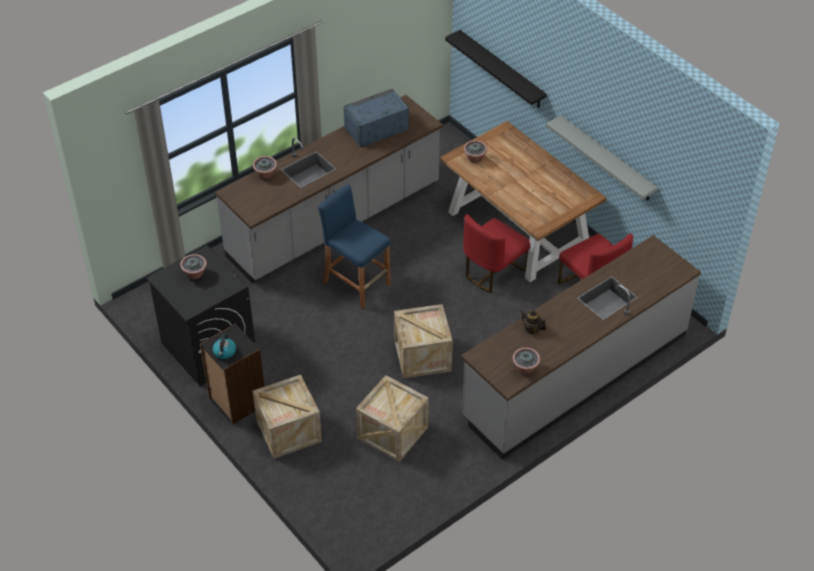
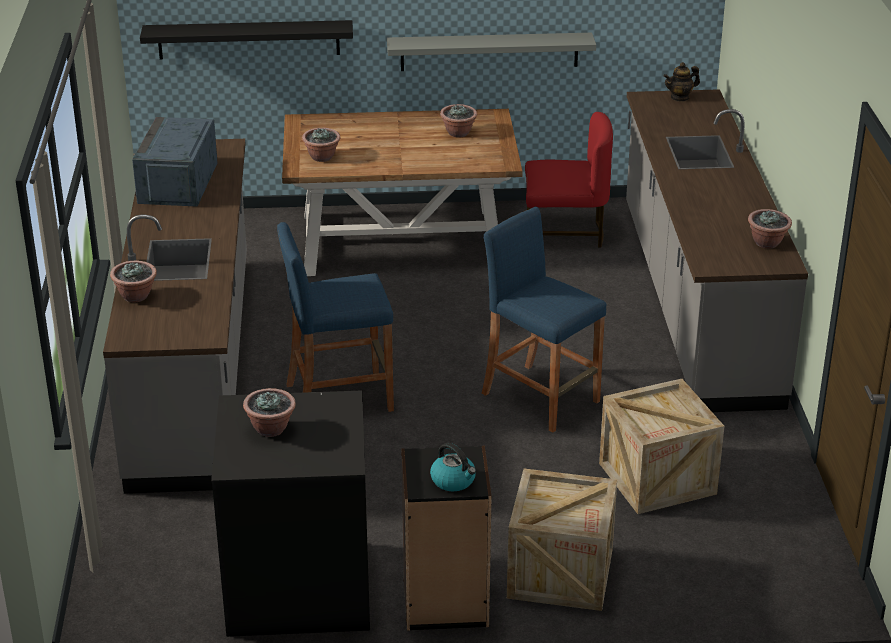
camera: 55 degrees left, 15 degrees down
(422, 356) = (540, 398): crate -> blue stool
(493, 272) = (454, 287): red chair -> none
(531, 329) = (700, 214): teapot -> teapot (680, 97)
(555, 193) = (458, 133): none -> potted plant

